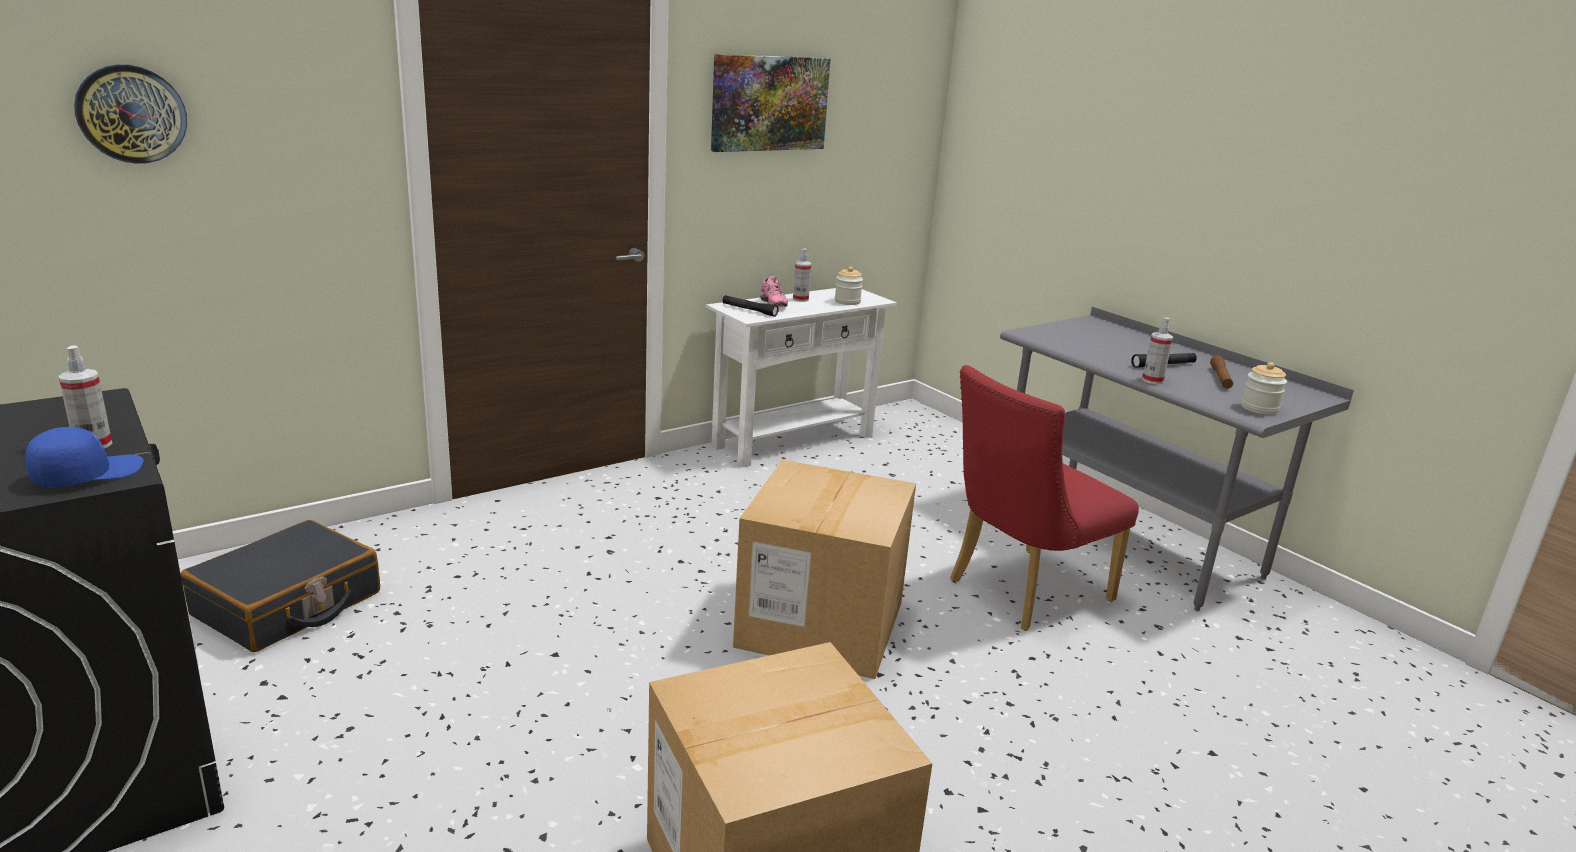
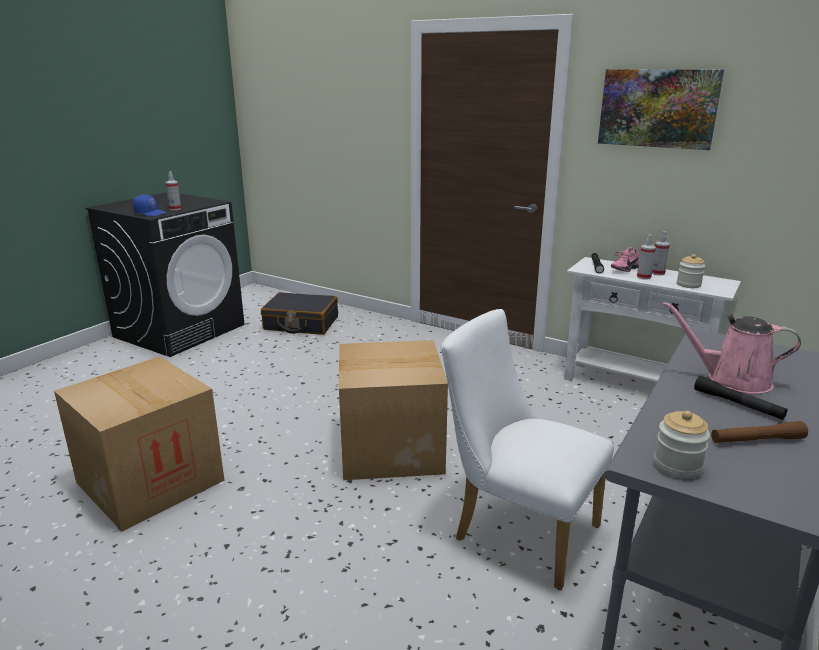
camera: 70 degrees right, 0 degrees up
(131, 114) = (316, 102): wall clock -> none
(1020, 592) = (517, 529): red chair -> white chair
(1118, 353) = (732, 379): none -> pink watering can
(1152, 380) = (666, 400): spray bottle -> spray bottle (643, 277)

